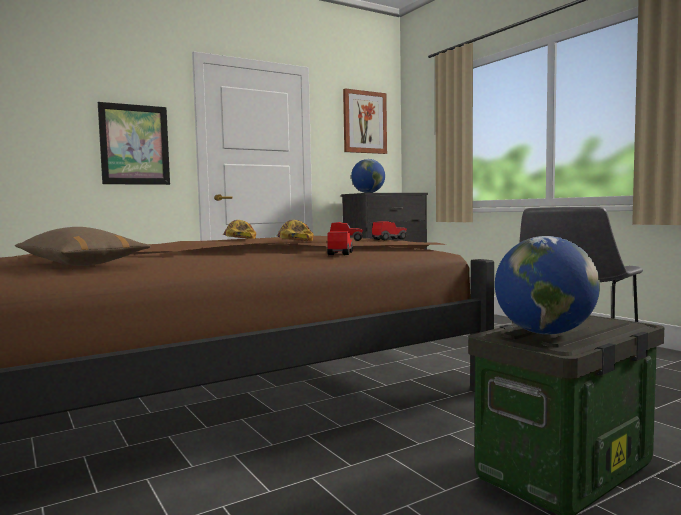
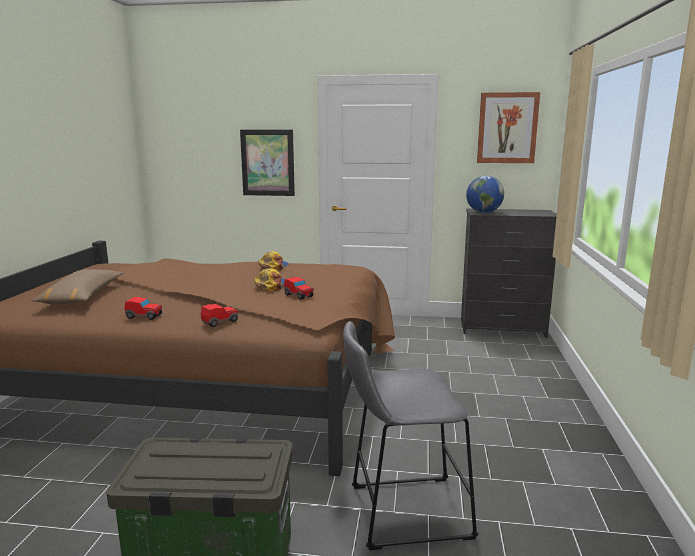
camera: 40 degrees right, 10 degrees up
(389, 239) = (333, 301): toy car -> toy car (144, 316)
(544, 333) = (169, 461): globe -> none

